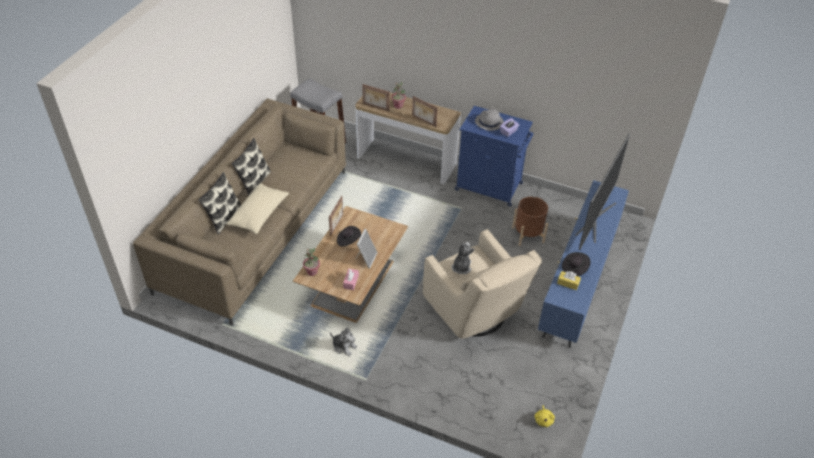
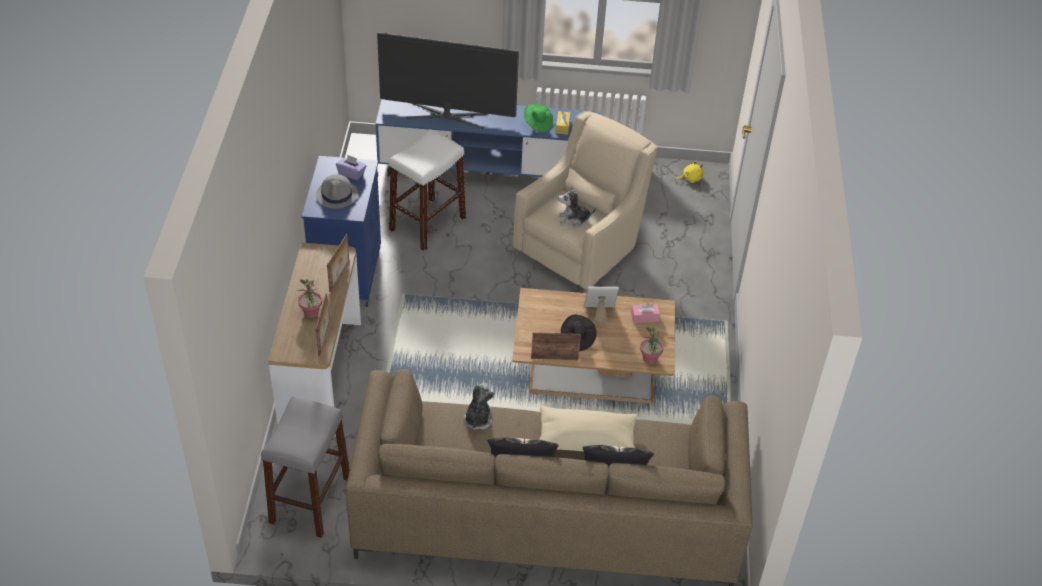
camera: 110 degrees left, 0 degrees up
(344, 346) = (694, 352): plush toy -> plush toy (478, 419)
(528, 235) = (427, 223): brown planter -> white stool
(574, 268) = (537, 124): black hat -> green hat

